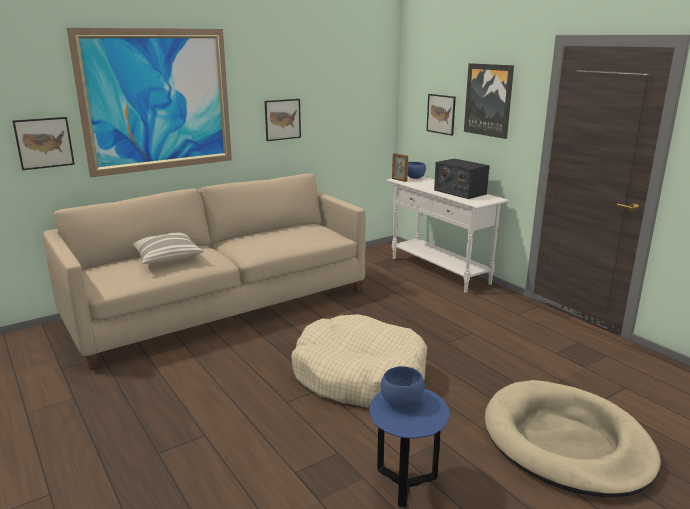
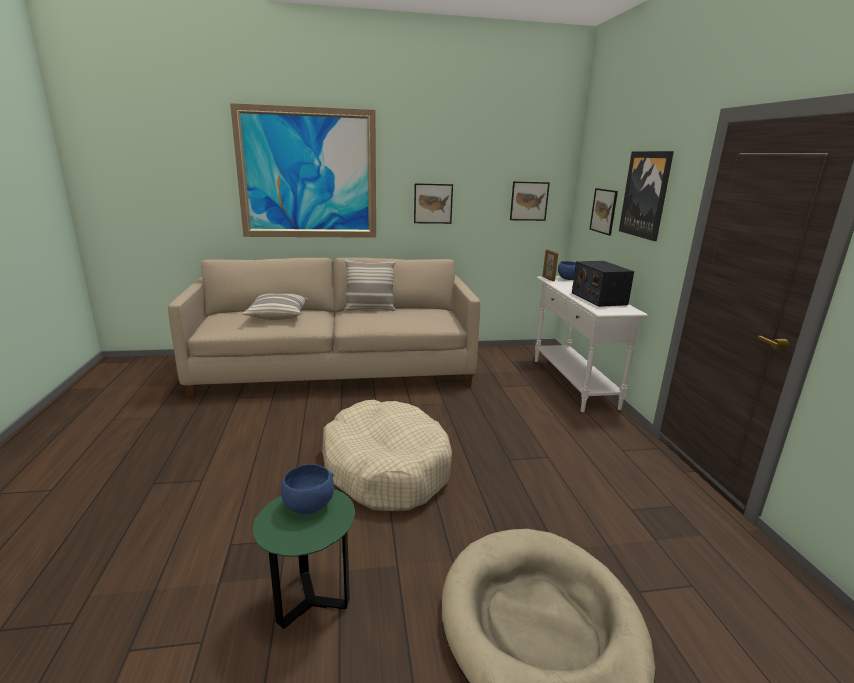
camera: 25 degrees right, 0 degrees up
(44, 143) = (207, 202): picture -> picture (529, 201)
(249, 235) = (370, 309): none -> pillow
(405, 485) = (311, 602): blue side table -> green side table

